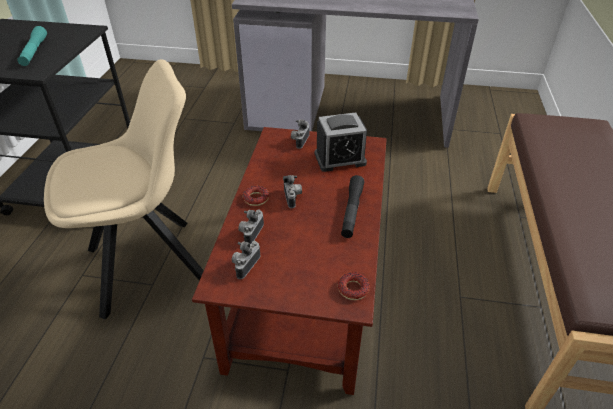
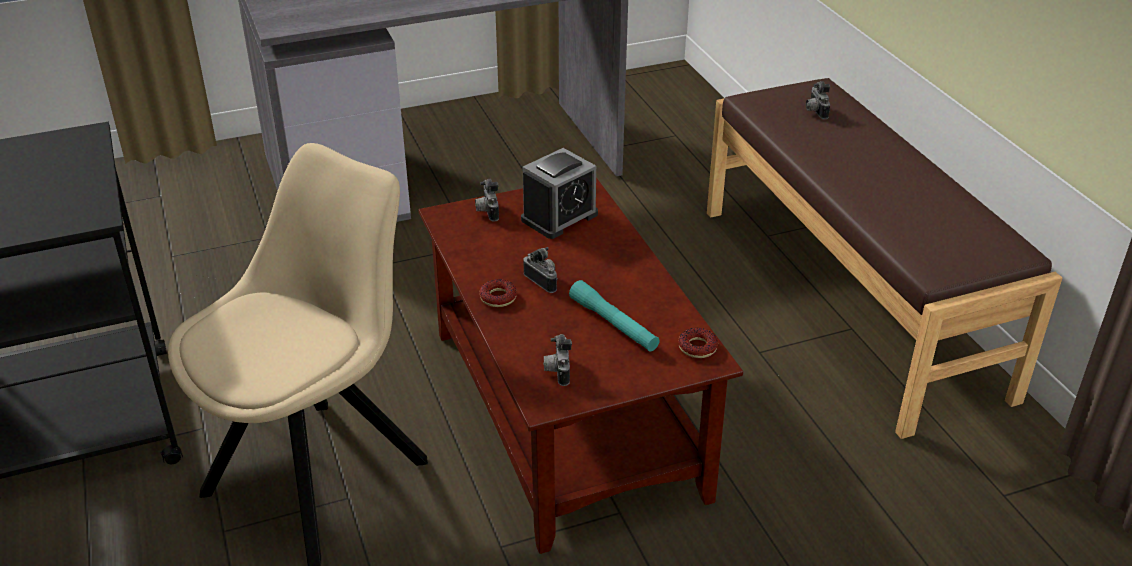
camera: 30 degrees left, 5 degrees down
(34, 52) = (44, 190): turquoise flashlight -> turquoise flashlight (613, 324)
(251, 233) = (530, 336): camera -> camera (815, 112)
(352, 211) = (627, 271): black flashlight -> none

